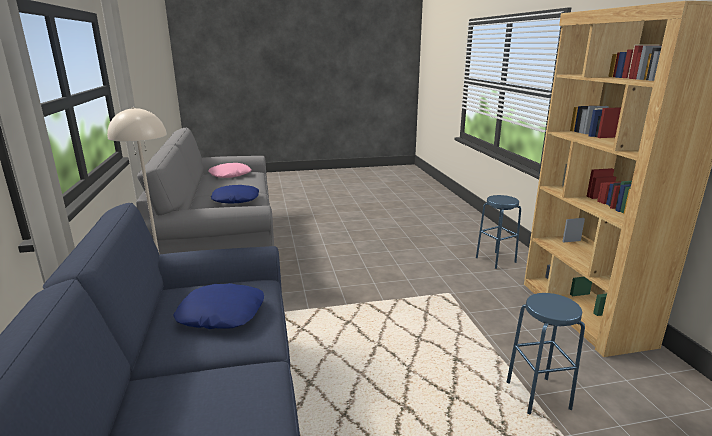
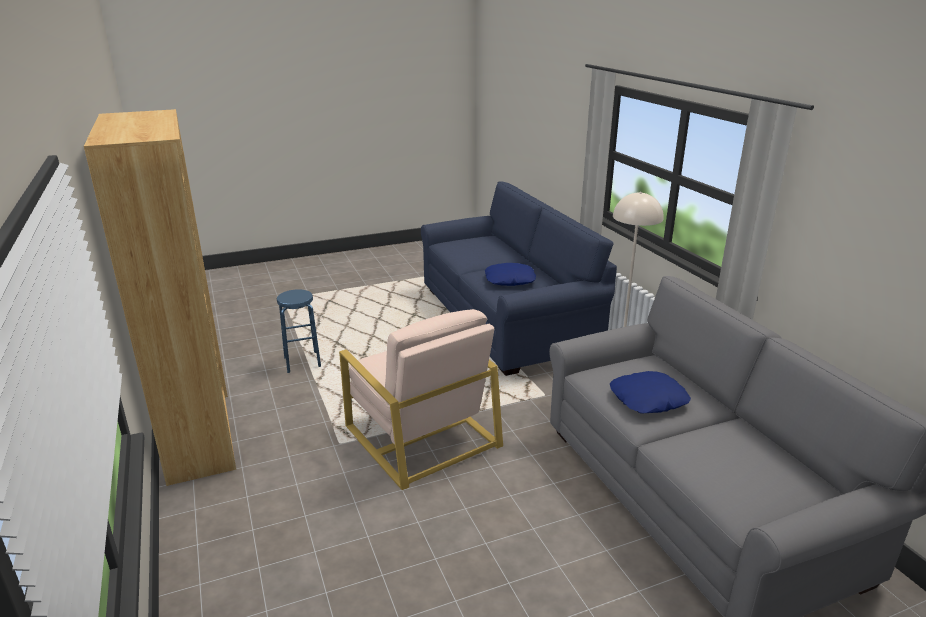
camera: 170 degrees right, 5 degrees up
(230, 175) = (770, 487): pink pillow -> none
(381, 293) = (421, 435): none -> beige armchair
(495, 260) = (244, 519): blue stool -> none

